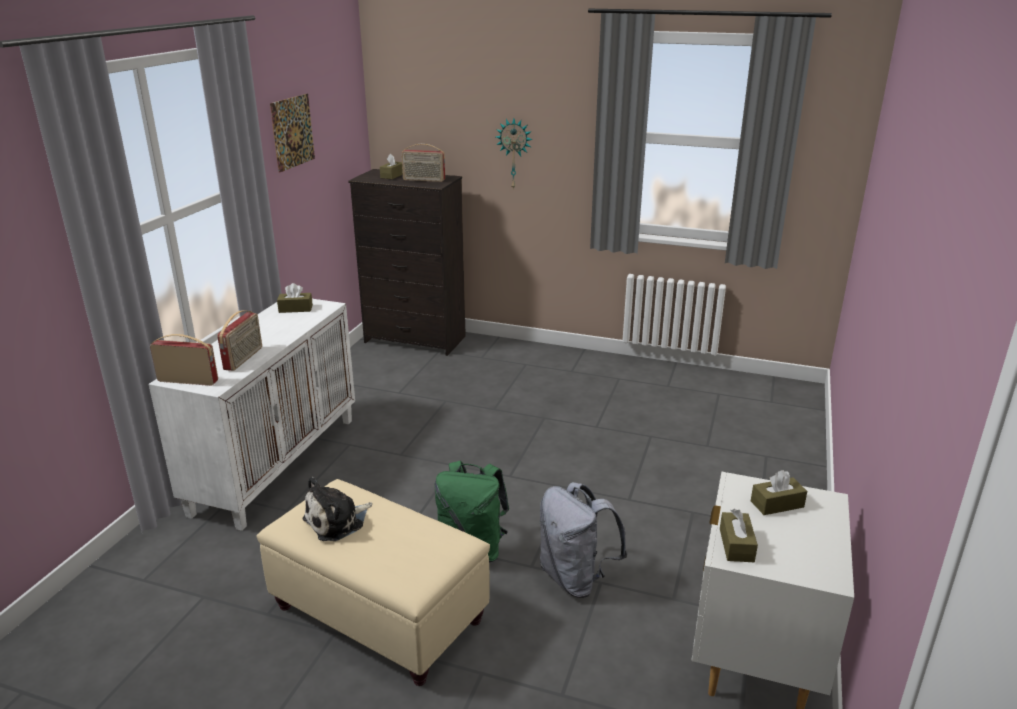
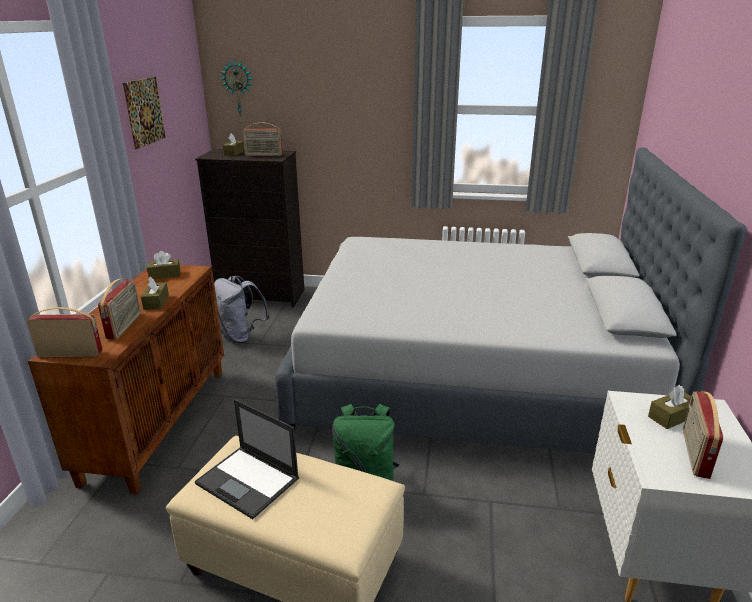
camera: 10 degrees left, 0 degrees up
(276, 463) = (158, 422): white cabinet -> brown cabinet
(337, 521) = (248, 481): plush toy -> laptop
(514, 153) = (341, 129): wall clock -> wall clock (239, 92)
(575, 578) = (467, 500): grey backpack -> grey backpack (241, 336)
(627, 452) = (471, 376): none -> grey bed
(736, 545) = (659, 463): brown tissue box -> brown tissue box (156, 302)
(779, 541) = (694, 453): none -> radio

